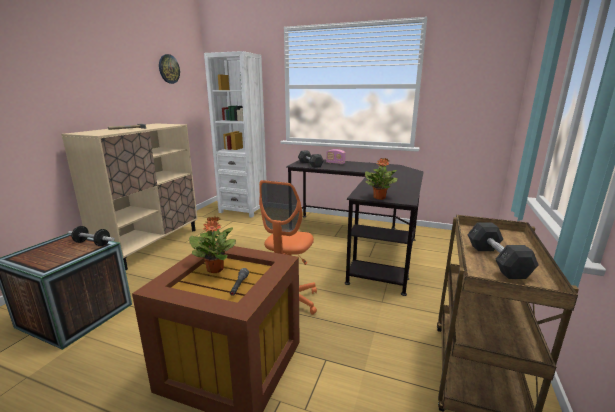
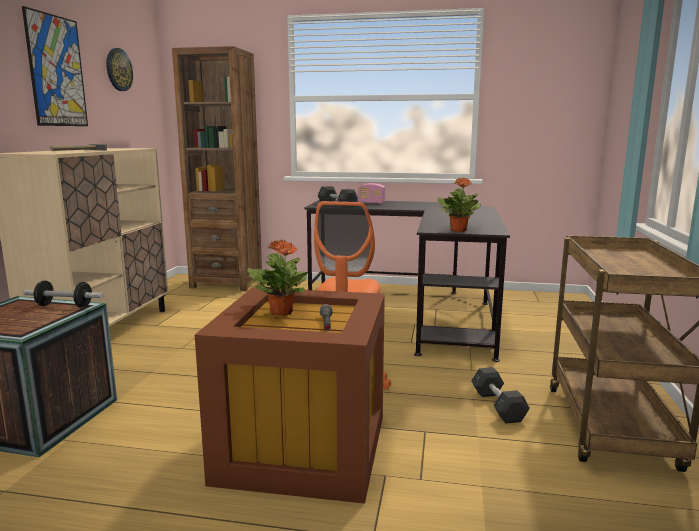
camera: 10 degrees left, 5 degrees down
(118, 73) = (56, 71): none -> picture
(243, 210) = (227, 283): white bookcase -> brown bookcase
(497, 261) = (629, 270): grey dumbbell -> grey dumbbell (498, 406)

